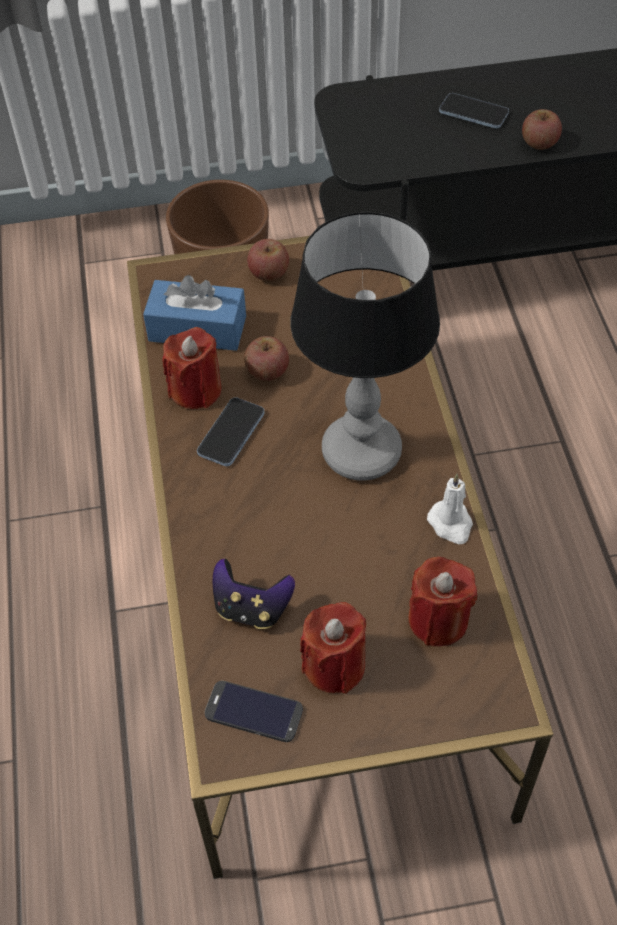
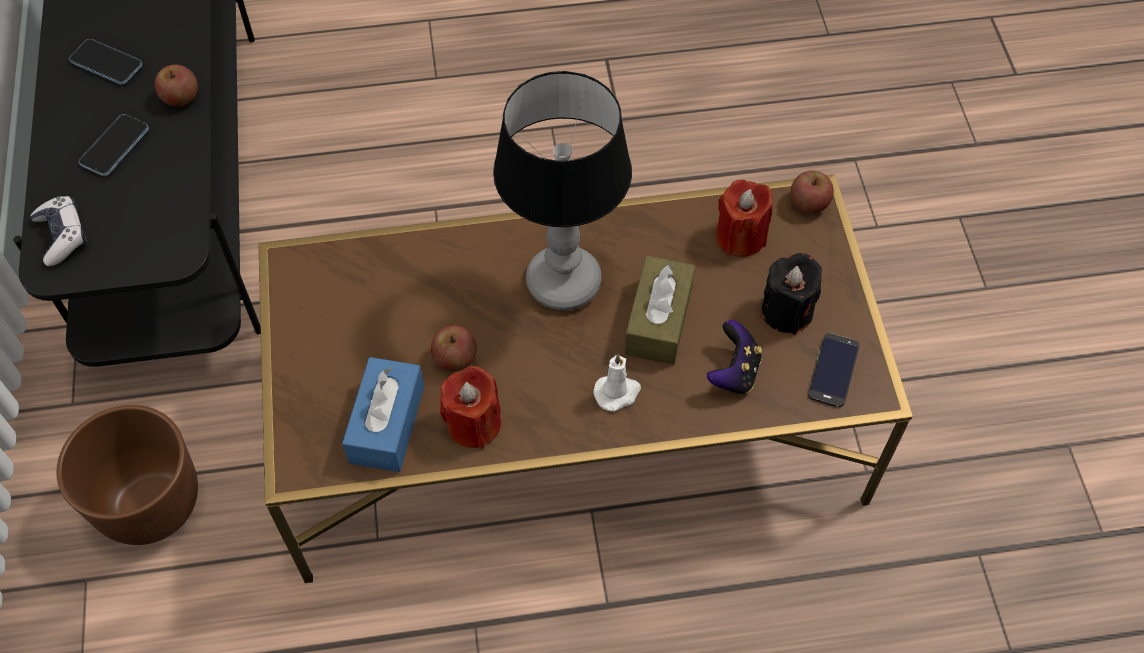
camera: 90 degrees left, 5 degrees up
(231, 433) = (534, 390): phone -> phone (106, 63)
(269, 273) = (312, 356): apple -> apple (809, 203)
(317, 537) = (658, 320): none -> brown tissue box
(334, 665) = (787, 311): red candle -> black candle
(374, 99) = (62, 236): none -> game controller
(451, 524) = (646, 220): white candle -> white candle (617, 392)

